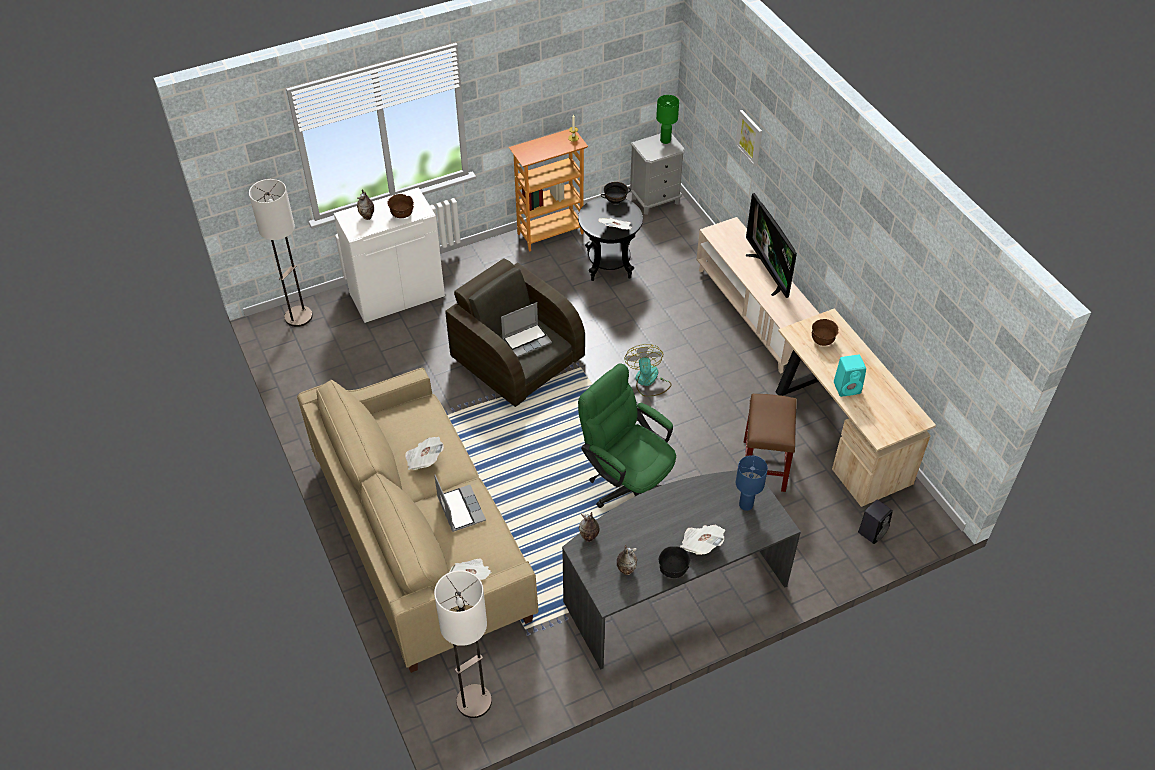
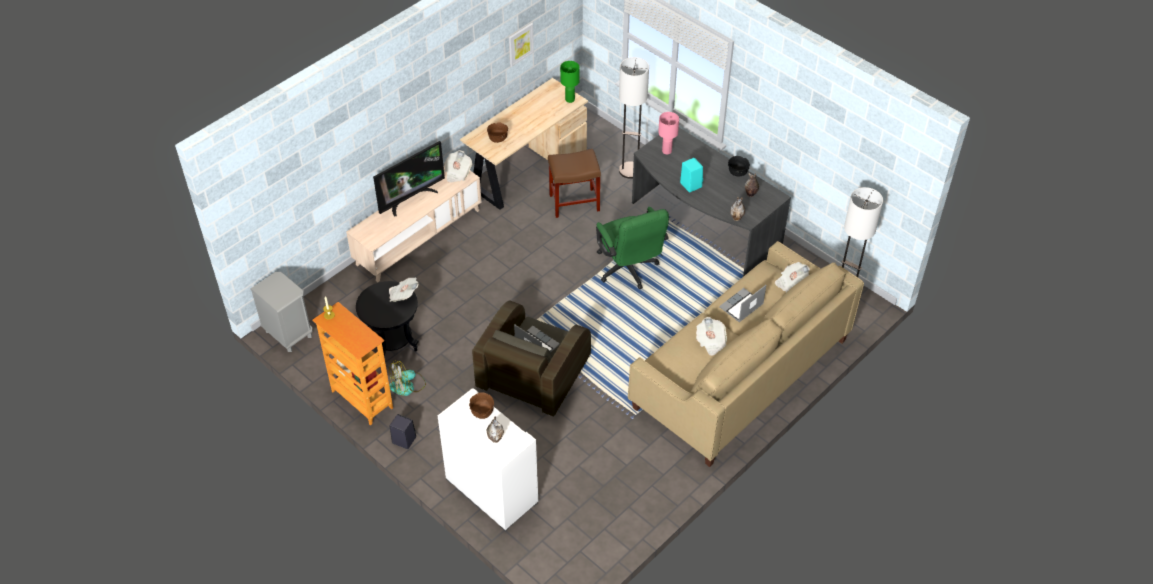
camera: 110 degrees left, 0 degrees up
(298, 316) = (550, 562): floor lamp -> floor lamp (630, 170)
(615, 201) = (363, 305): black bowl -> none
(627, 485) = (629, 271): green office chair -> green office chair turned 45 degrees counterclockwise
(648, 381) = (521, 284): fan -> fan (407, 386)
(666, 140) = (267, 286): green table lamp -> green table lamp (570, 99)
(701, 544) = (710, 165): newspaper -> newspaper (457, 173)
(745, 505) = (667, 151): blue table lamp -> pink table lamp
(749, 137) = (333, 165): picture -> picture (520, 44)
(847, 387) = (538, 120): turquoise speaker -> turquoise speaker (690, 184)
(872, 531) = (604, 142): black speaker -> black speaker (403, 440)

